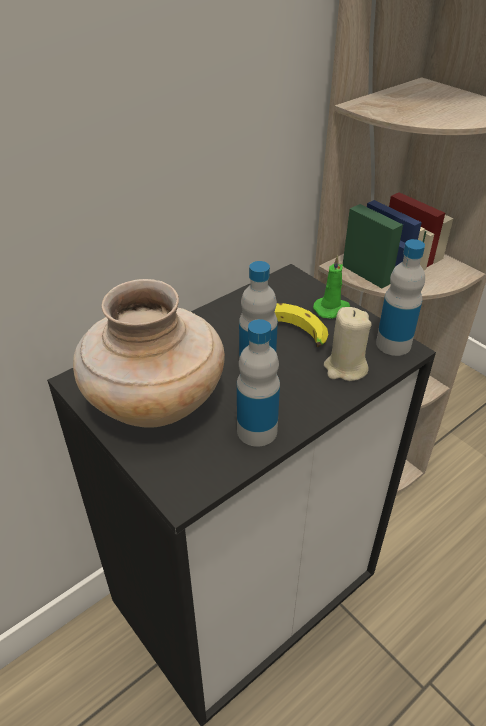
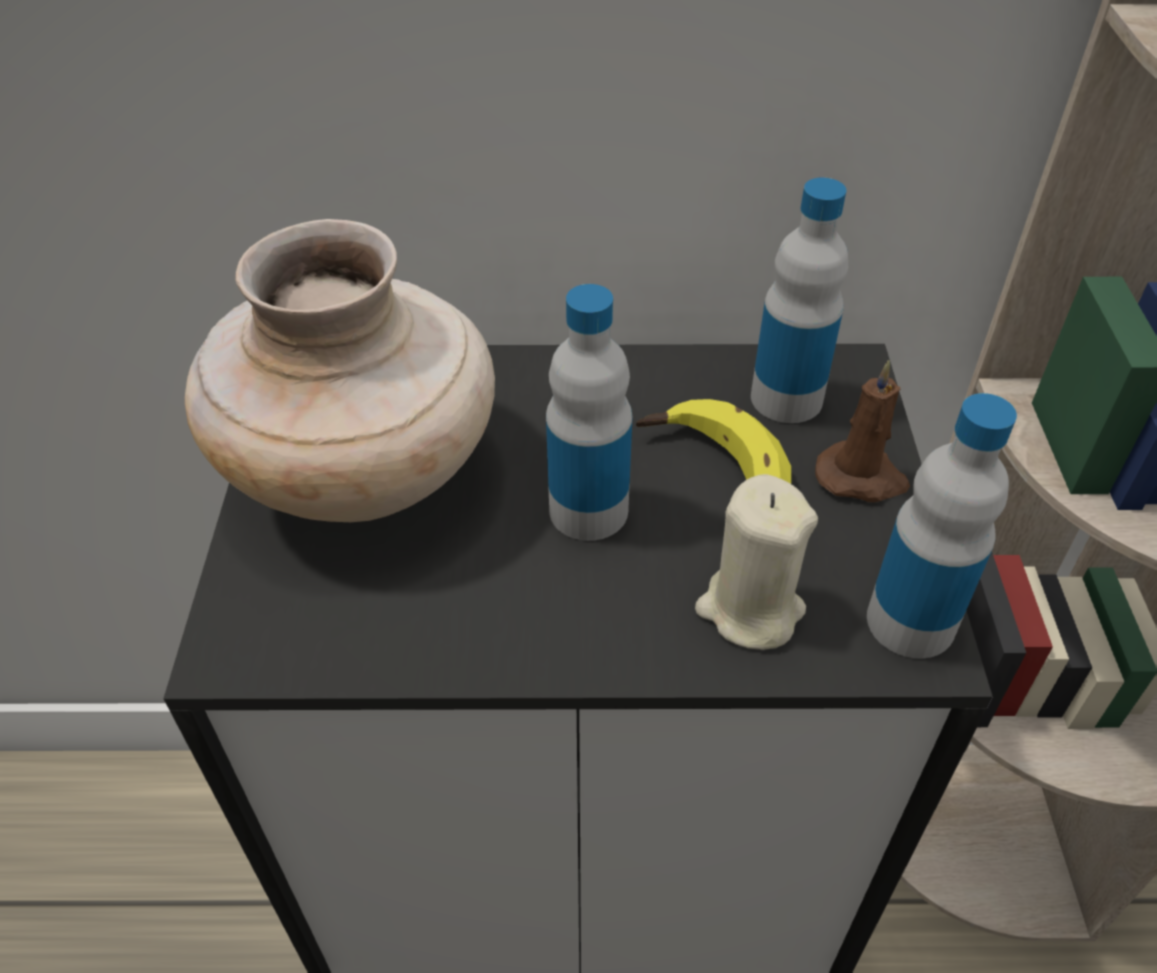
camera: 40 degrees right, 5 degrees up
(257, 431) = (458, 624): bottle -> bottle (786, 398)
(332, 309) = (861, 477): green candle -> brown candle

